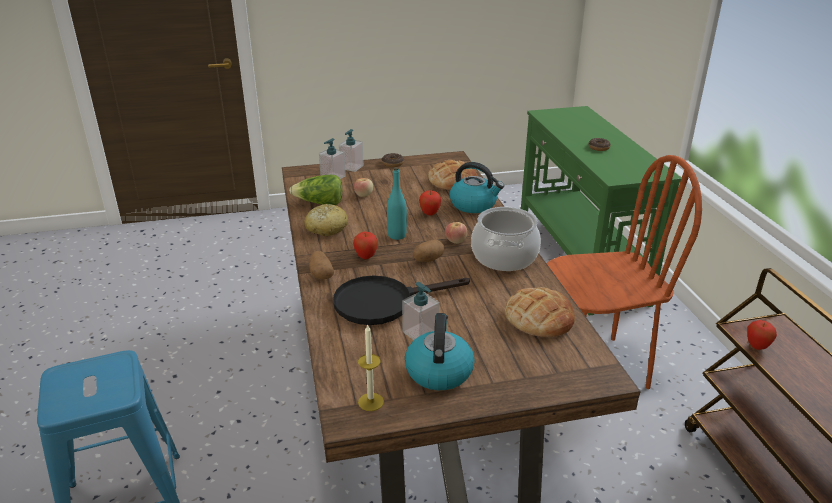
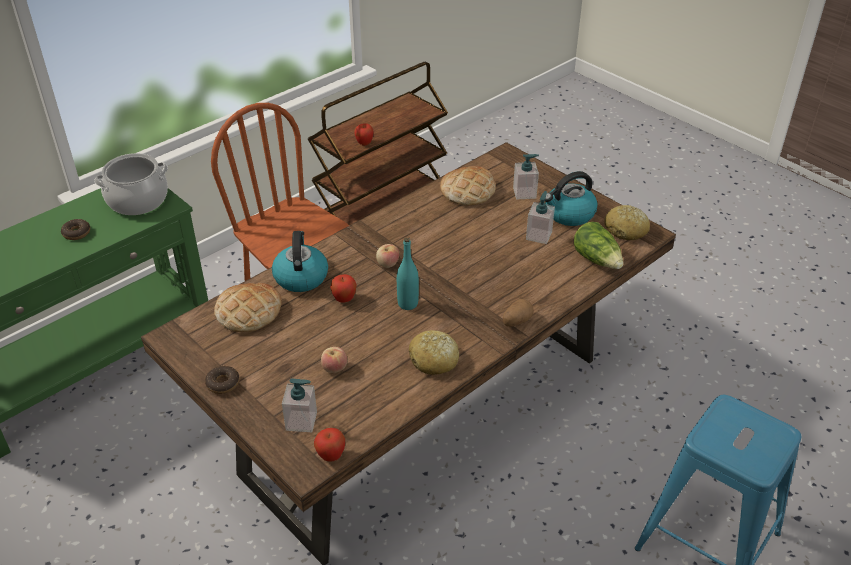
camera: 120 degrees left, 10 degrees up
(320, 203) = (383, 395): lettuce -> lettuce (597, 260)
(351, 167) = (258, 418): soap dispenser -> soap dispenser (524, 193)
(366, 257) = (464, 307): apple -> apple (331, 456)
(371, 402) = (626, 230): candle -> bread
(384, 302) = (520, 267): black frying pan -> none
(428, 259) = (434, 268): potato -> none
(504, 256) = (393, 229): cooking pot -> cooking pot (138, 200)

